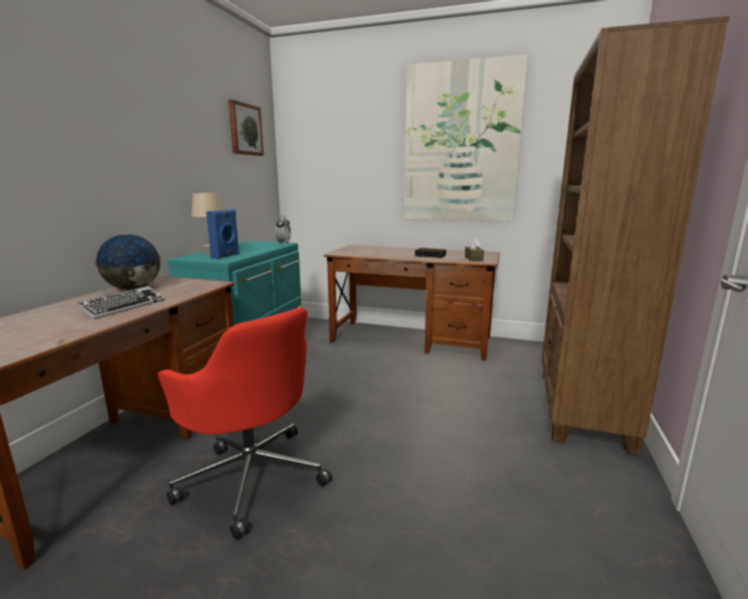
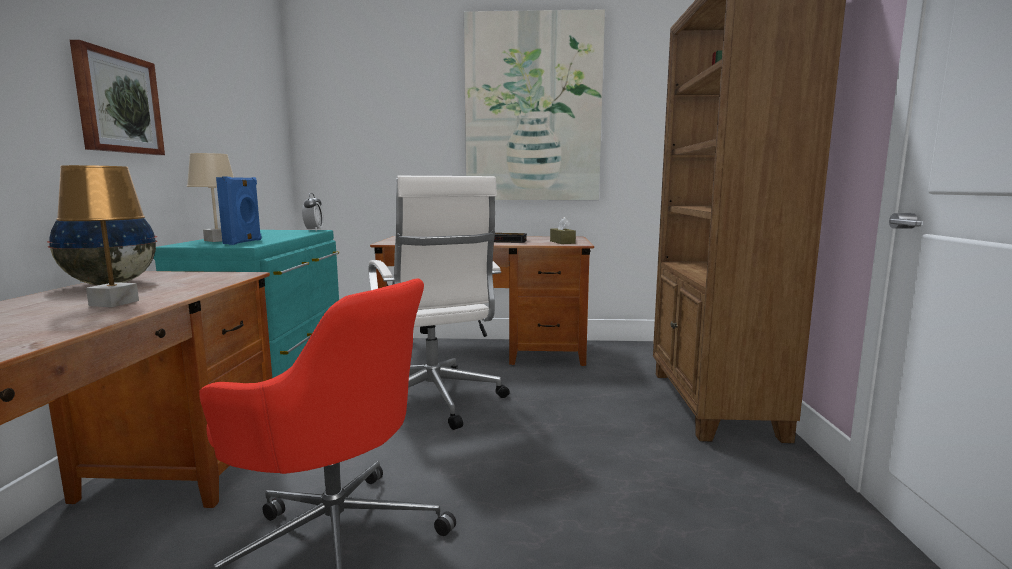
camera: 15 degrees left, 5 degrees down
(123, 307) = (114, 303): keyboard -> brown table lamp
(245, 129) = (250, 79): picture -> picture (117, 103)
(355, 379) = (434, 402): none -> white office chair

